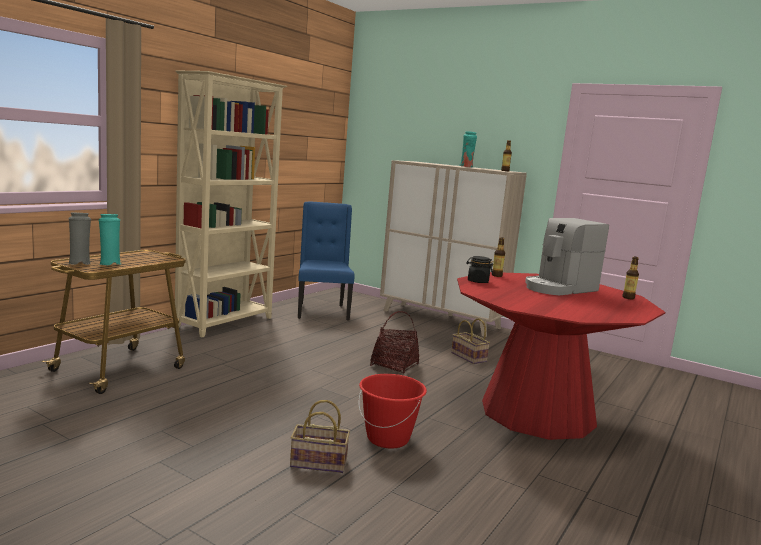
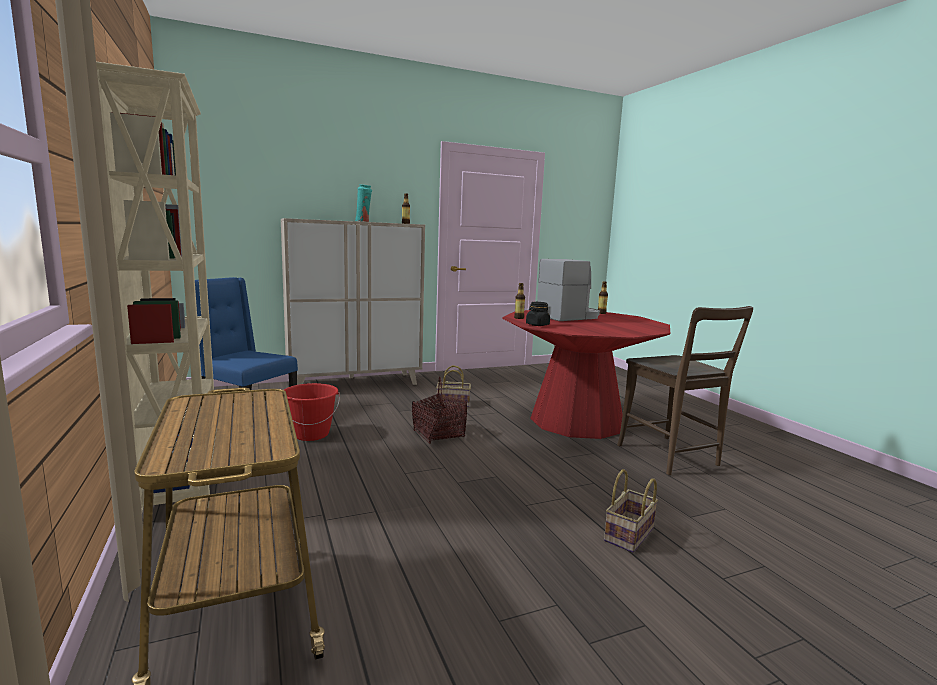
camera: 55 degrees left, 0 degrees up
(79, 263) = (200, 454): grey vase -> none
(109, 264) = (242, 434): turquoise vase -> none
(388, 438) = (593, 487): red bucket -> red bucket (311, 434)
(528, 473) = (671, 457): none -> brown chair
(559, 288) = (569, 317): coffee machine -> coffee machine turned 120 degrees counterclockwise

